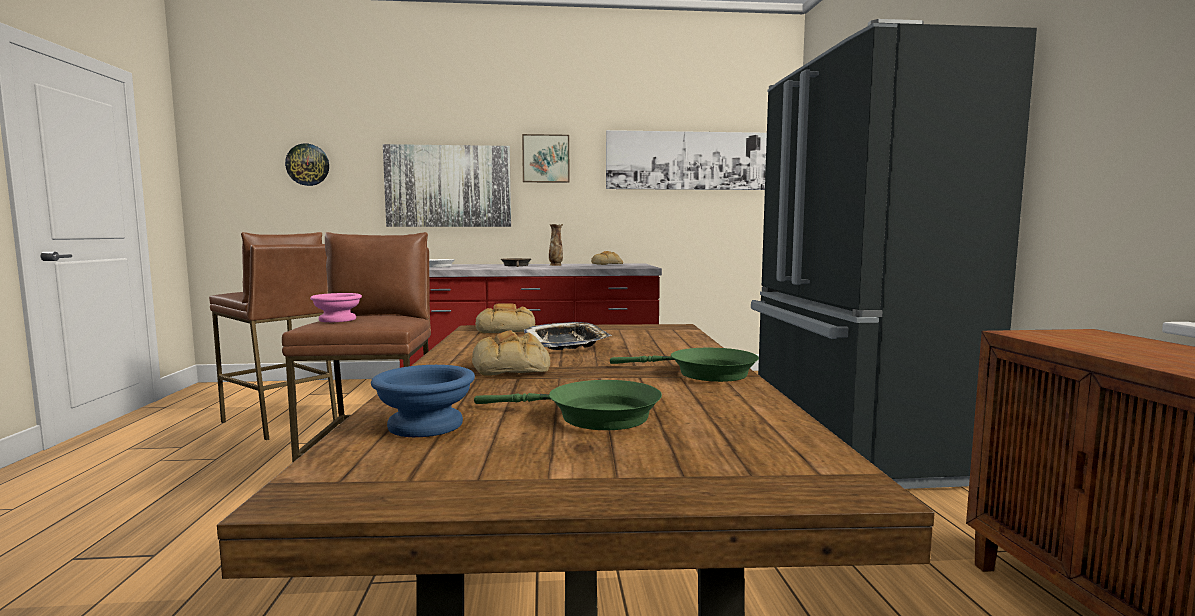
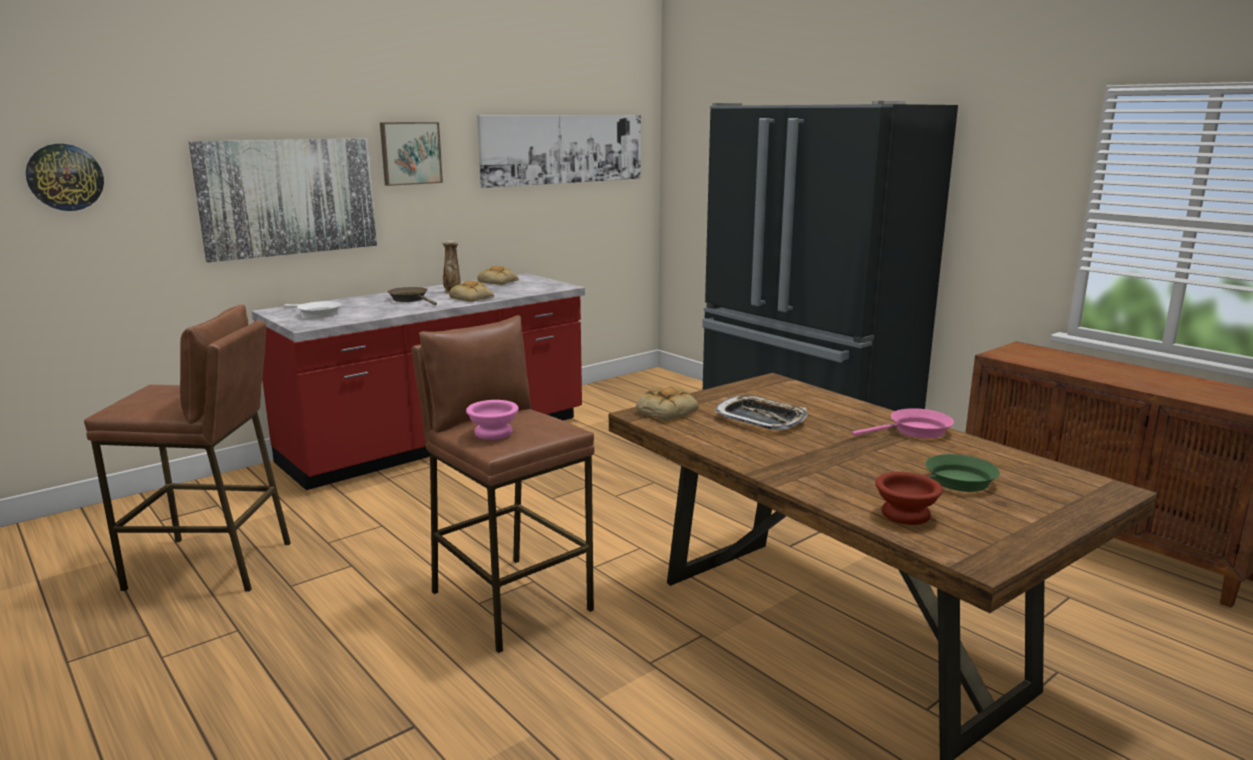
camera: 35 degrees left, 10 degrees up
(425, 426) = (907, 515): blue bowl -> brown bowl
(512, 368) = (807, 456): bread -> bread (473, 298)
(704, 373) = (915, 431): green frying pan -> pink frying pan

